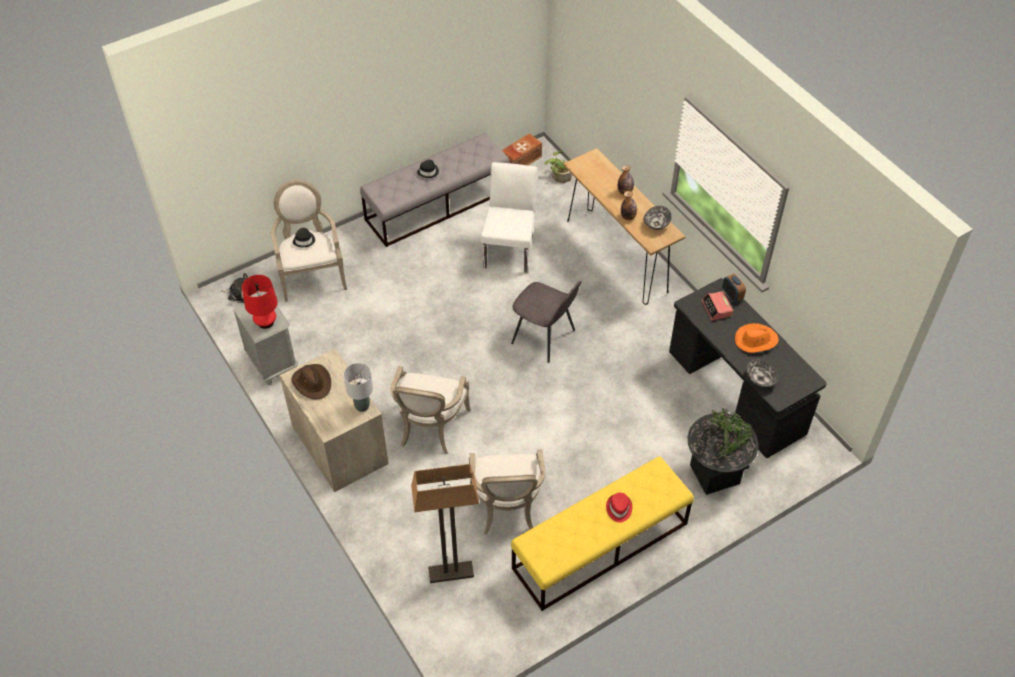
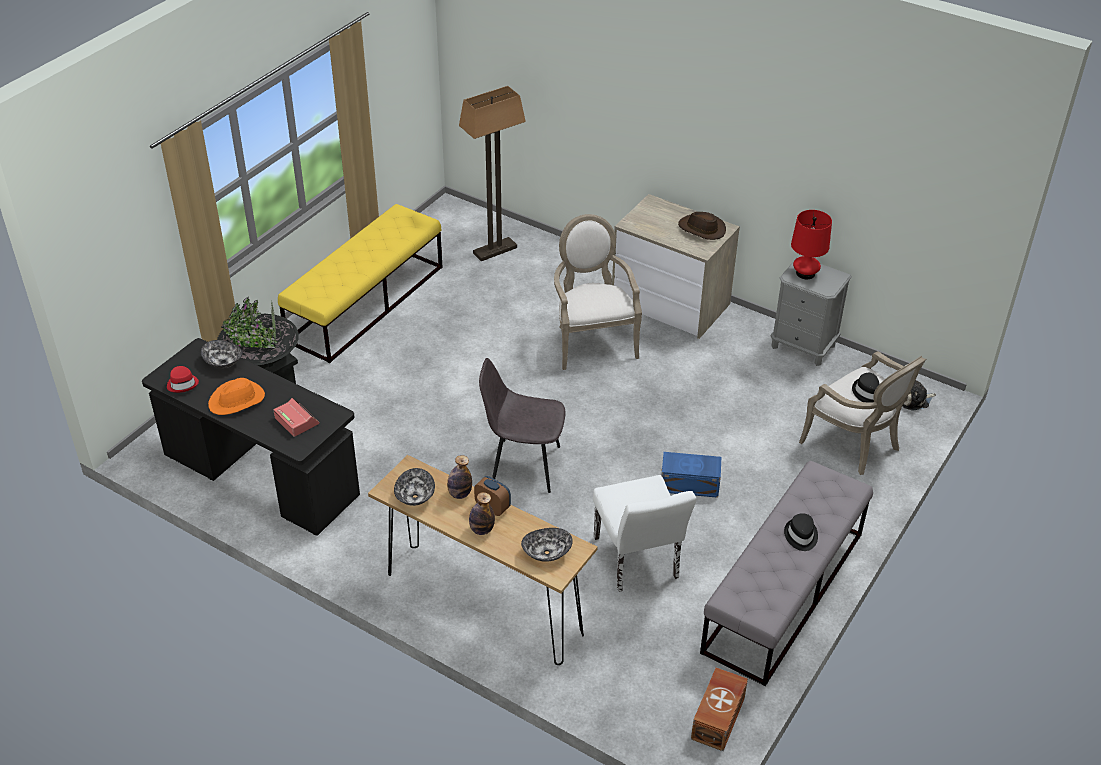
camera: 155 degrees right, 10 degrees down
(362, 406) = (637, 226): grey table lamp -> none
(442, 285) = (690, 485): none -> blue storage box
(507, 509) = (471, 304): armchair -> none
(559, 175) = (640, 711): potted plant -> none
(594, 168) = (546, 553): none -> bowl
(618, 509) = (349, 263): red hat -> red hat (183, 384)
(732, 296) = (280, 442): alarm clock -> alarm clock (493, 508)

